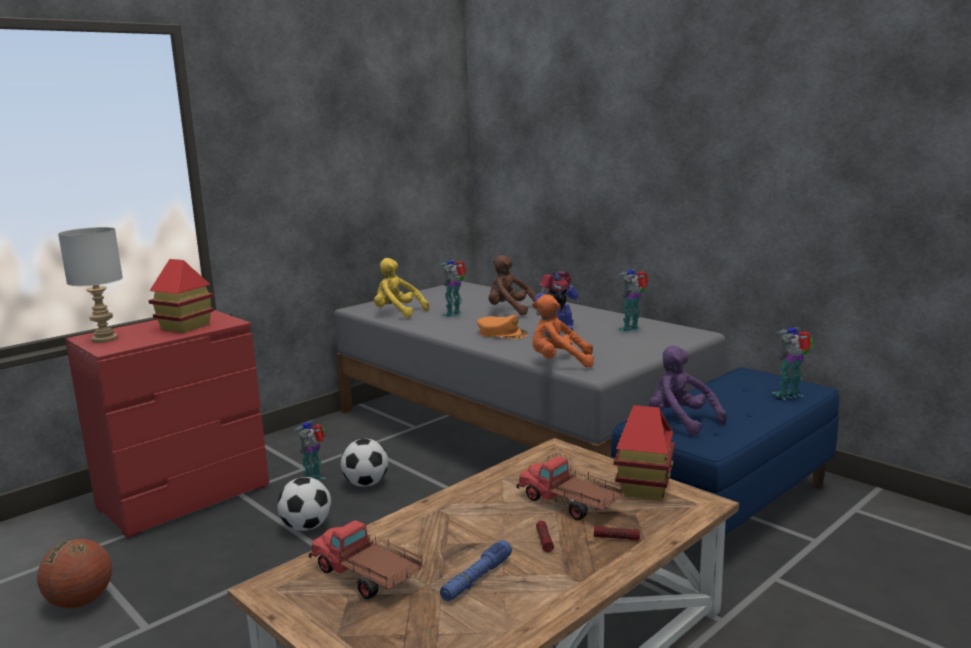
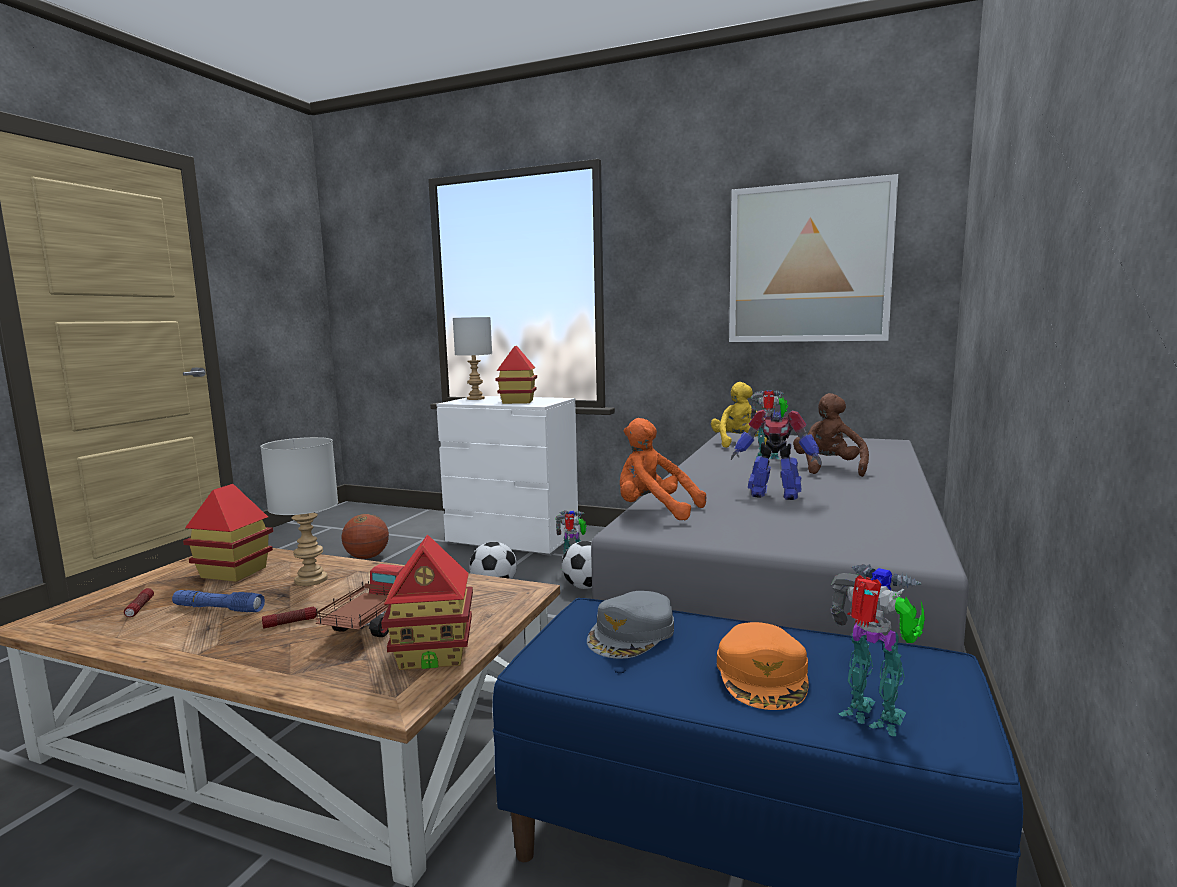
camera: 65 degrees right, 5 degrees down
(185, 497) = (513, 539): red dresser -> white dresser
(366, 577) = (233, 572): toy truck -> toy house
(383, 146) = (808, 264): none -> picture
(440, 533) = (309, 580): none -> grey table lamp
(502, 333) = (731, 479): orange cap -> orange cap (763, 675)
(559, 362) = (654, 511): orange plush toy -> orange plush toy turned 45 degrees counterclockwise
(616, 538) = (293, 657): flashlight -> flashlight (140, 608)
(632, 329) = (859, 522): toy robot -> none
(680, 421) = (632, 634): purple plush toy -> grey cap

